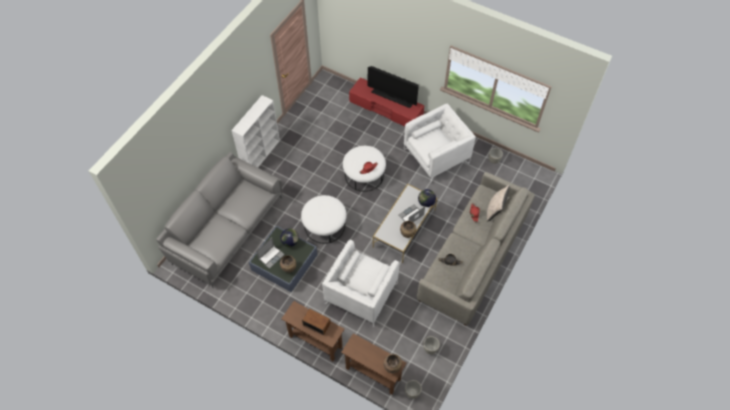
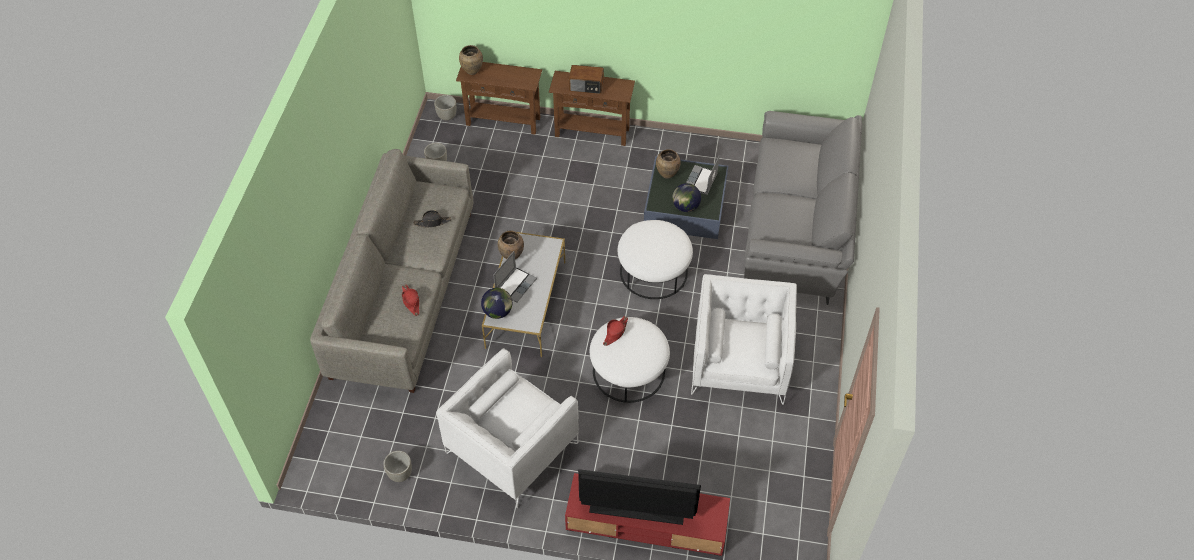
camera: 160 degrees right, 5 degrees down
(261, 154) = (825, 353): white bookcase -> none
(361, 293) = (556, 199): white armchair -> white armchair (739, 362)
(495, 210) = (377, 318): beige pillow -> none

